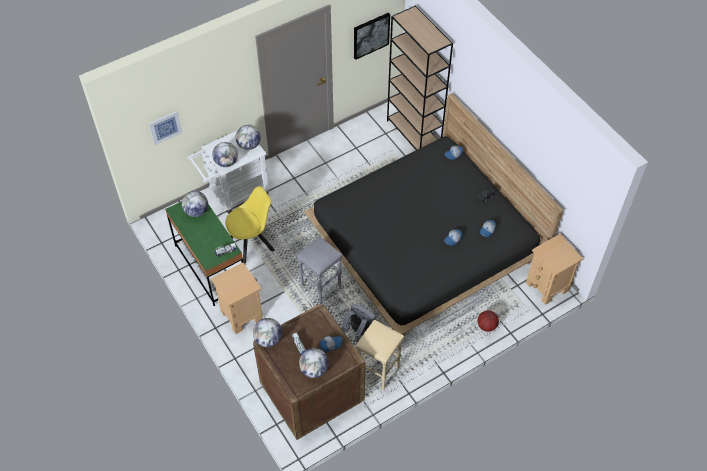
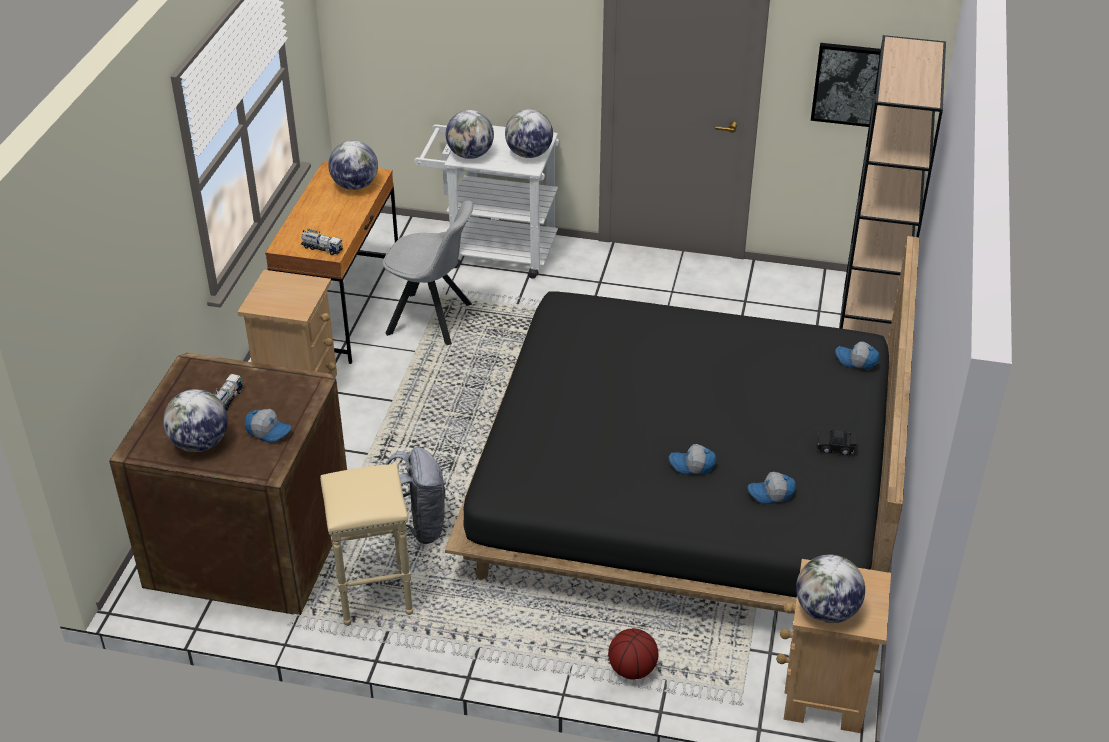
camera: 45 degrees right, 15 degrees down
(165, 127) = (405, 36): picture -> none
(211, 267) = (342, 309): green desk -> brown desk
(252, 244) = (432, 319): yellow chair -> grey chair
(268, 339) = (202, 366): globe -> globe (826, 611)
(319, 285) = (450, 427): grey stool -> none

